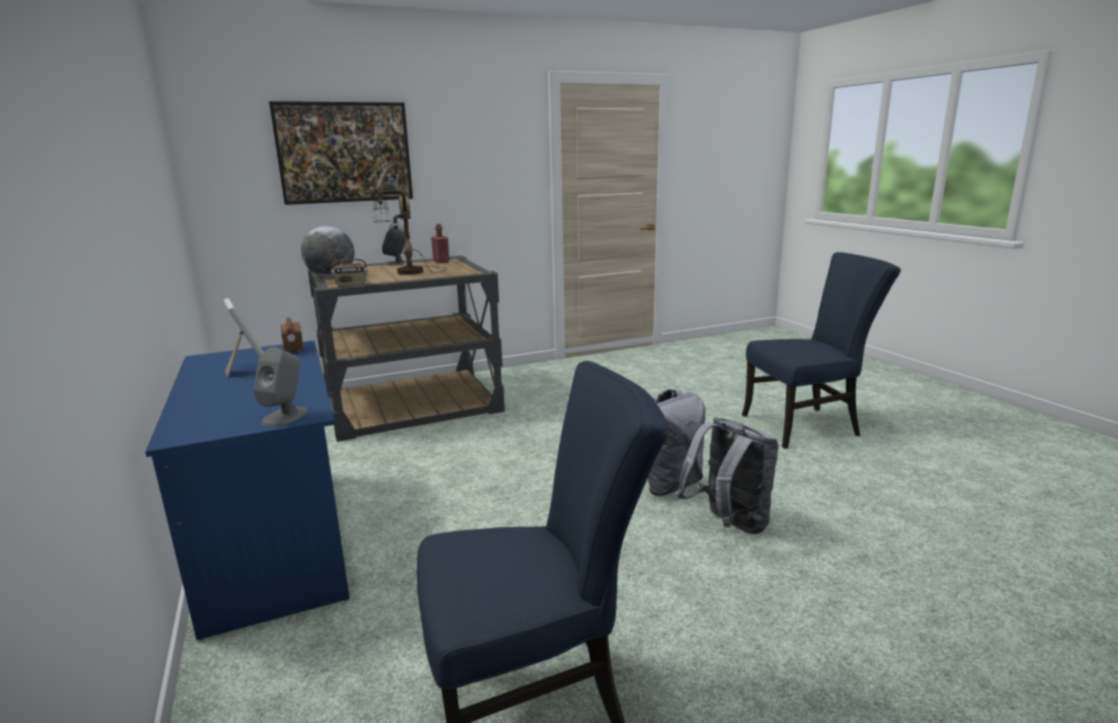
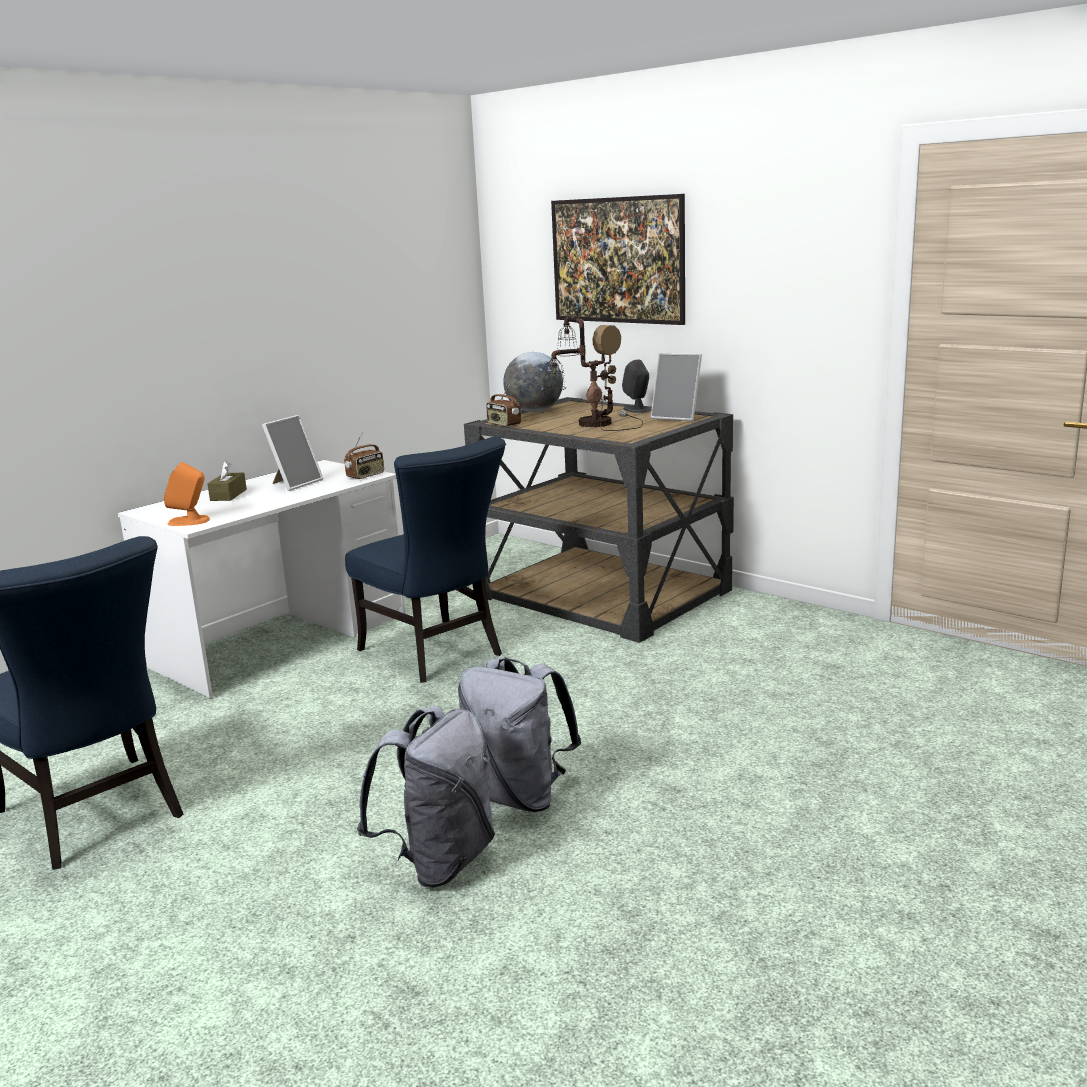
camera: 65 degrees right, 0 degrees up
(220, 396) = (228, 495): none -> brown tissue box
(275, 540) = (283, 641): blue desk -> white desk
(285, 416) = (189, 521): grey speaker -> orange speaker
(441, 261) = (677, 417): red bottle -> picture frame
(807, 425) = (874, 888): blue chair -> blue chair (437, 653)

